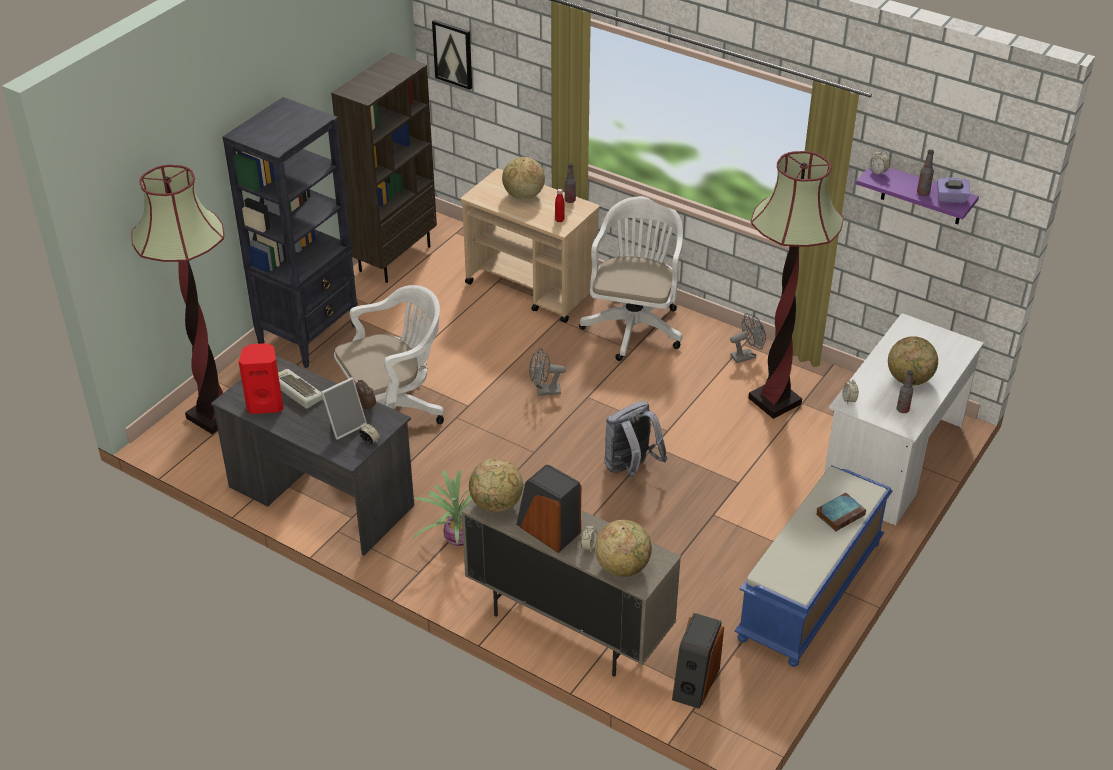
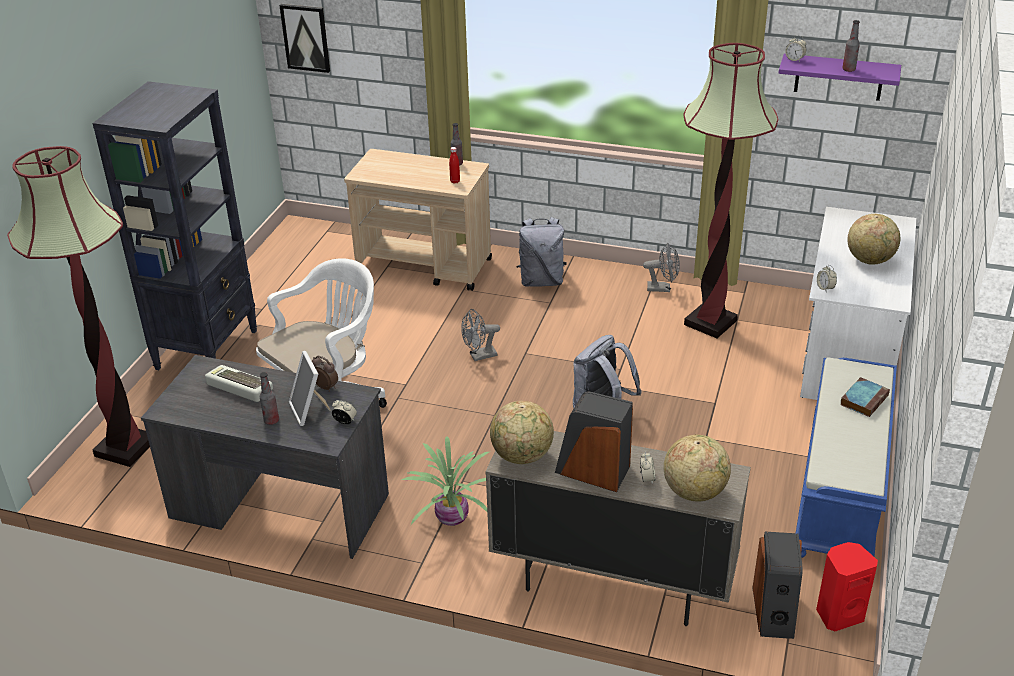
camera: 15 degrees left, 5 degrees down
(266, 404) = (207, 406): red speaker -> red speaker (838, 614)
(345, 425) = (309, 410): picture frame -> picture frame turned 120 degrees clockwise
(394, 258) = (272, 263): brown bookcase -> none
(523, 196) = (408, 167): globe -> none
(634, 325) = (541, 281): white office chair -> grey backpack
(746, 356) = (662, 288): grey fan -> grey fan turned 45 degrees clockwise
(902, 410) = (881, 287): bottle -> bottle (271, 421)
(951, 199) = (878, 70): purple tissue box -> none

